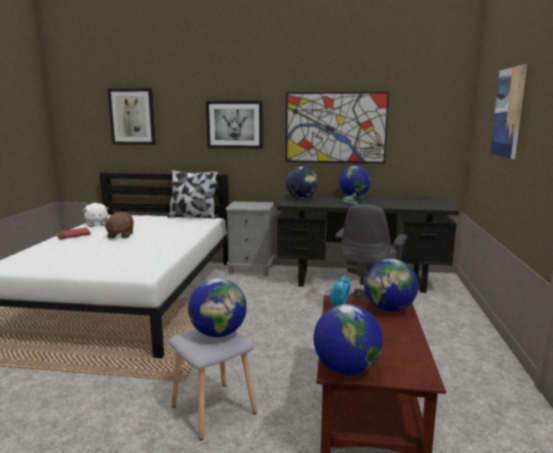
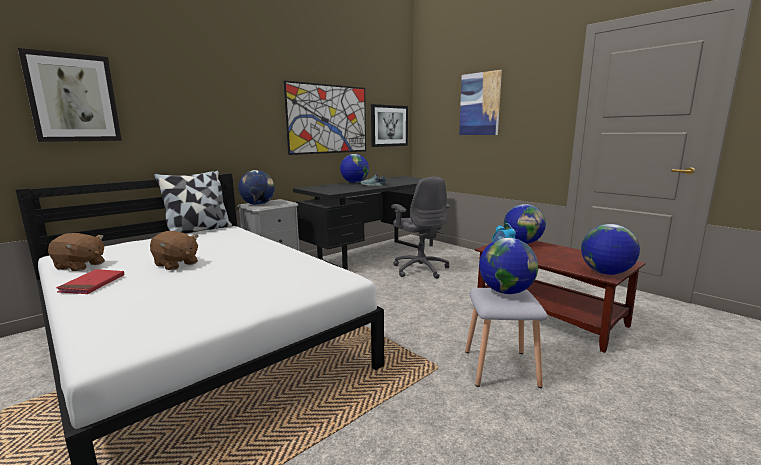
camera: 50 degrees left, 0 degrees up
(96, 224) = (80, 266): white plush toy -> brown plush toy
(234, 124) = (231, 114): picture -> picture (389, 126)
(301, 198) = (323, 188): globe -> globe (258, 204)

